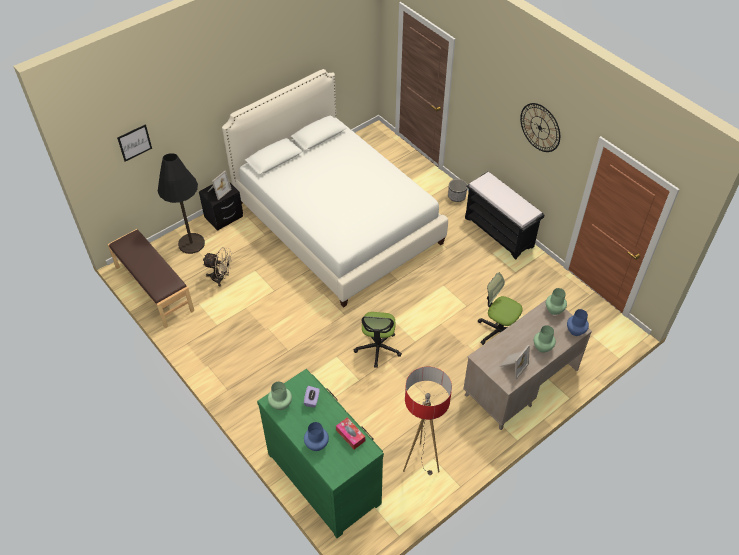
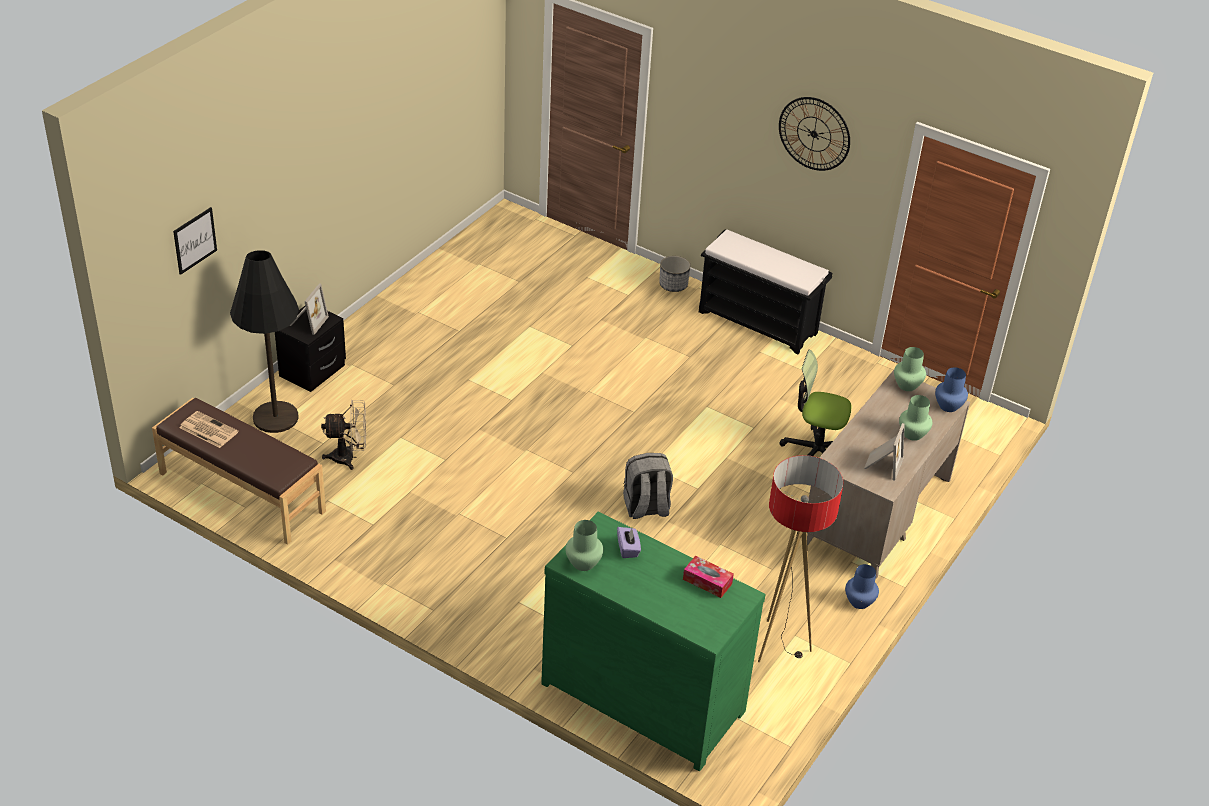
camera: 20 degrees left, 10 degrees down
(134, 252) = (207, 430): none -> newspaper
(317, 444) = (663, 602): blue vase -> blue vase (859, 601)
(337, 221) = (503, 347): white bed -> none
(378, 348) = (646, 508): office chair -> grey backpack

